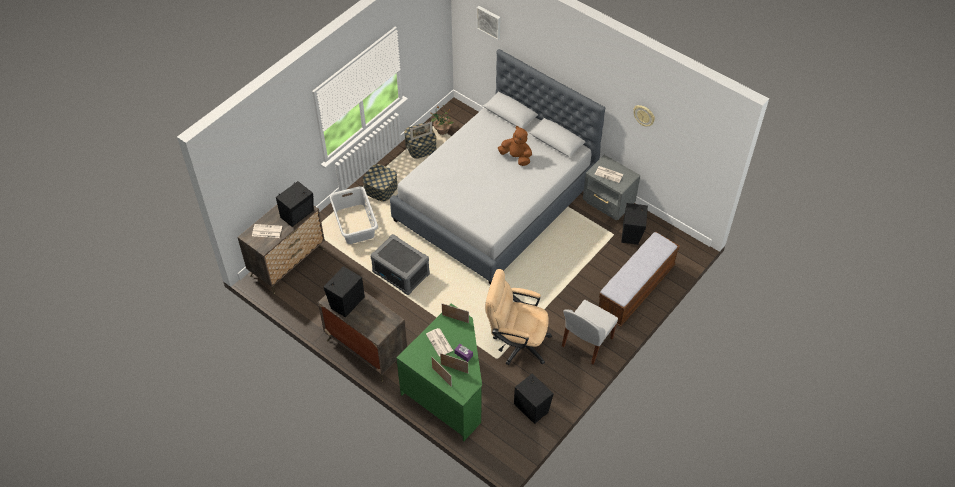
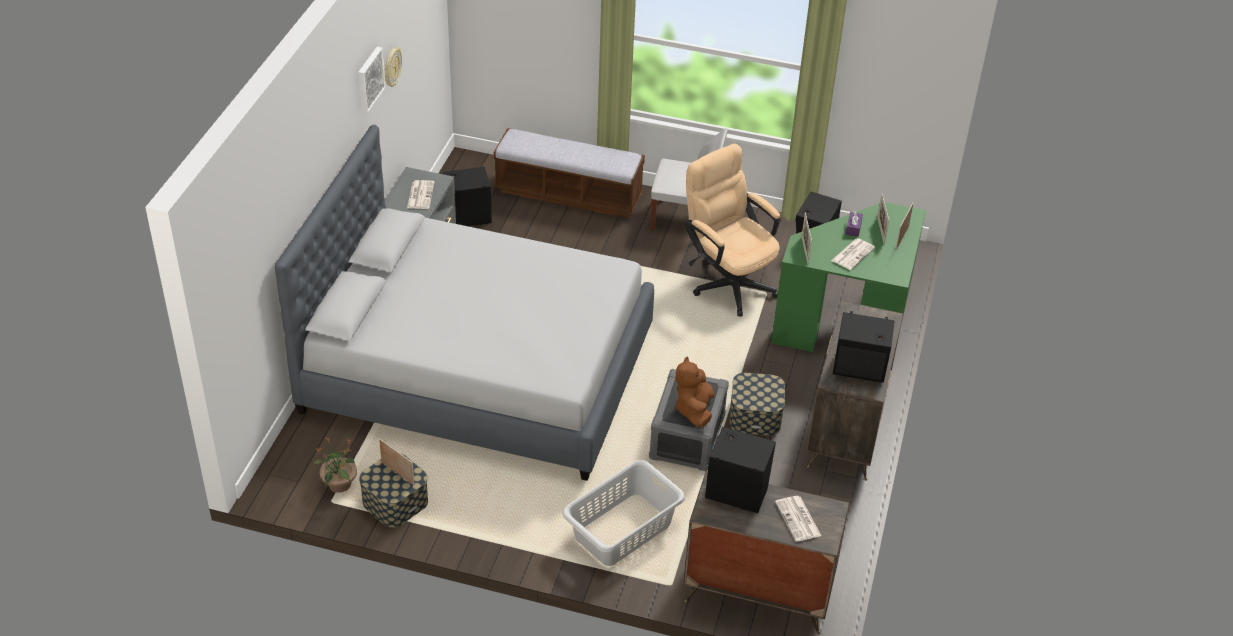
camera: 115 degrees left, 10 degrees down
(381, 189) = (524, 523): storage box -> storage box (755, 416)
(489, 22) = (250, 245): picture -> picture (369, 79)
(516, 157) = (447, 280): brown plush toy -> brown plush toy (694, 410)
(516, 342) = (728, 281): beige office chair -> beige office chair turned 150 degrees clockwise

